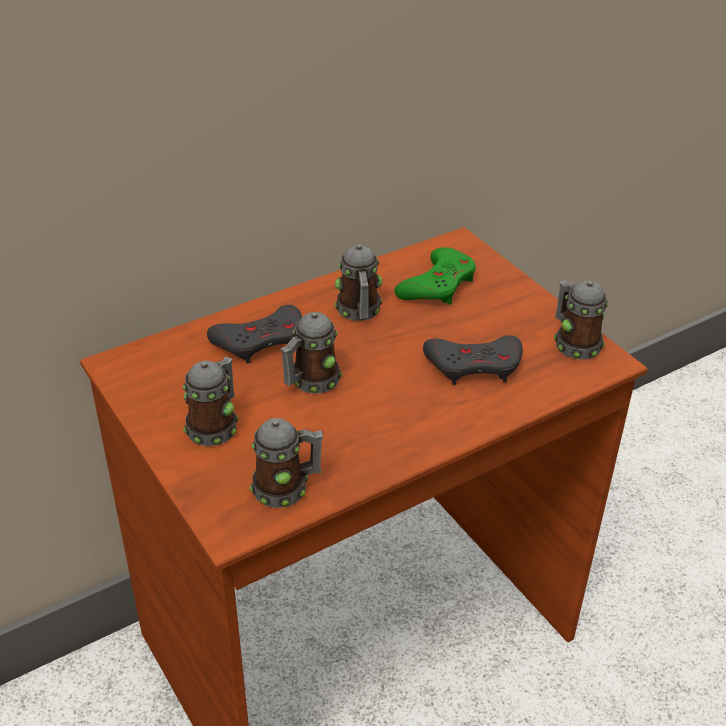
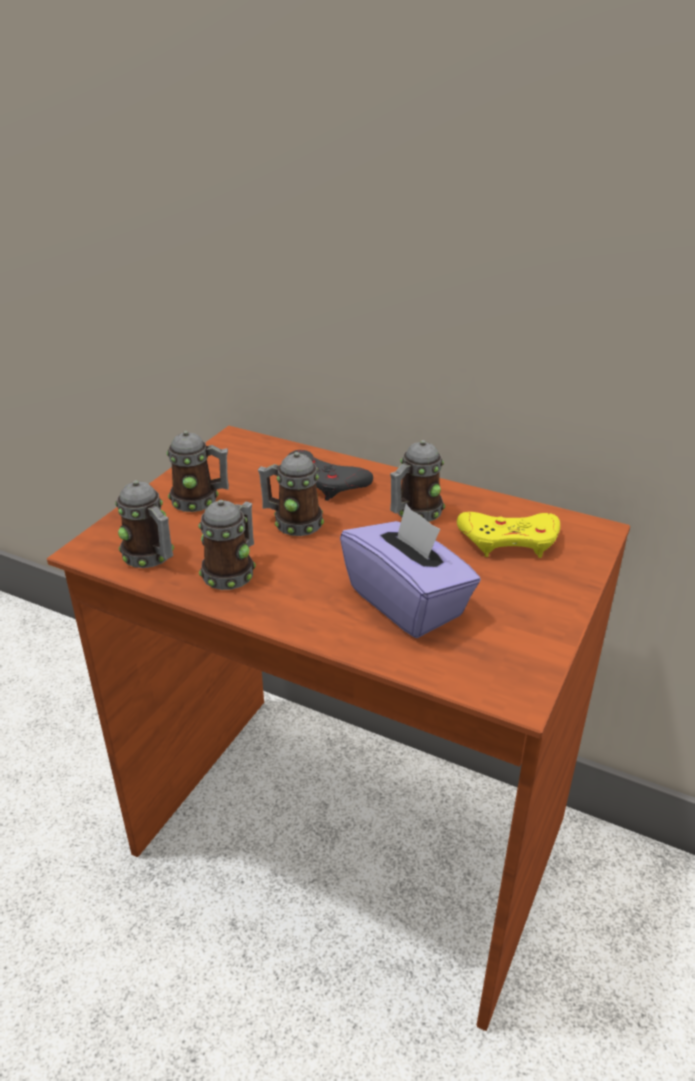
camera: 60 degrees right, 5 degrees down
(438, 285) = (509, 540): green game controller -> yellow game controller
(474, 365) = (407, 602): grey game controller -> purple tissue box
(574, 342) = (520, 657): mug -> mug (232, 571)

